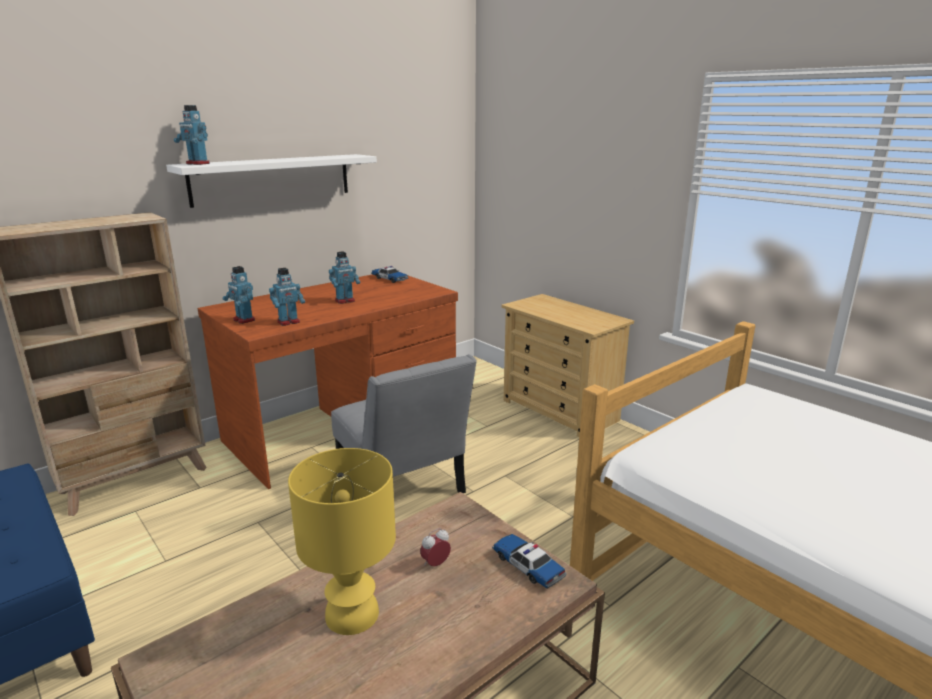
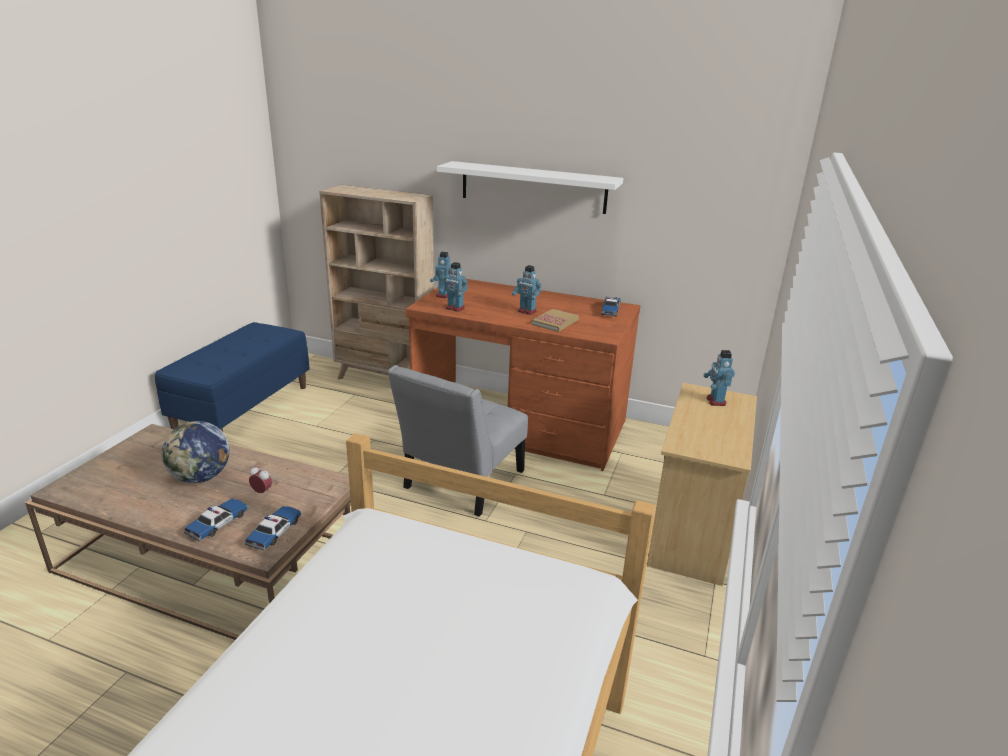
camera: 60 degrees right, 5 degrees up
(197, 164) = (463, 164): toy robot -> toy robot (715, 401)
(353, 614) = (201, 477): yellow table lamp -> globe
(385, 298) = (555, 322): none -> book
(480, 611) = (218, 524): none -> toy car

